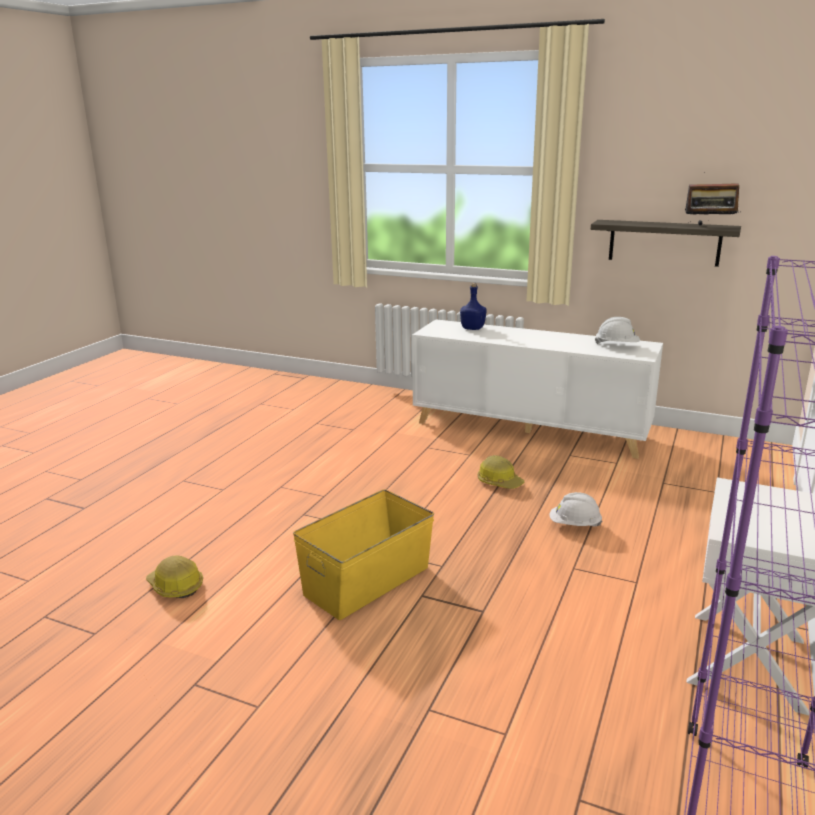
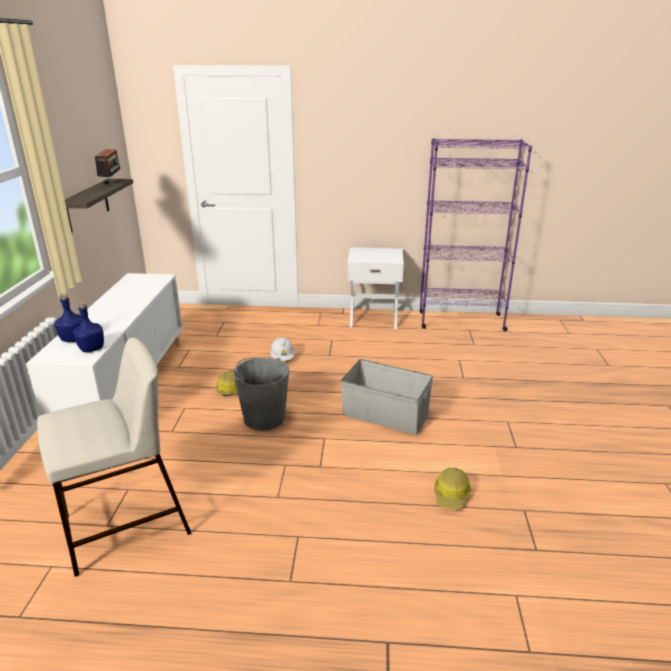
camera: 110 degrees left, 5 degrees up
(310, 428) = (125, 525): none -> beige stool
(368, 580) = (385, 414): yellow storage box -> grey storage box
(420, 494) = (264, 417): none -> grey bucket
(446, 333) = (92, 349): none -> blue bottle
(617, 345) = (136, 284): white hard hat -> none

